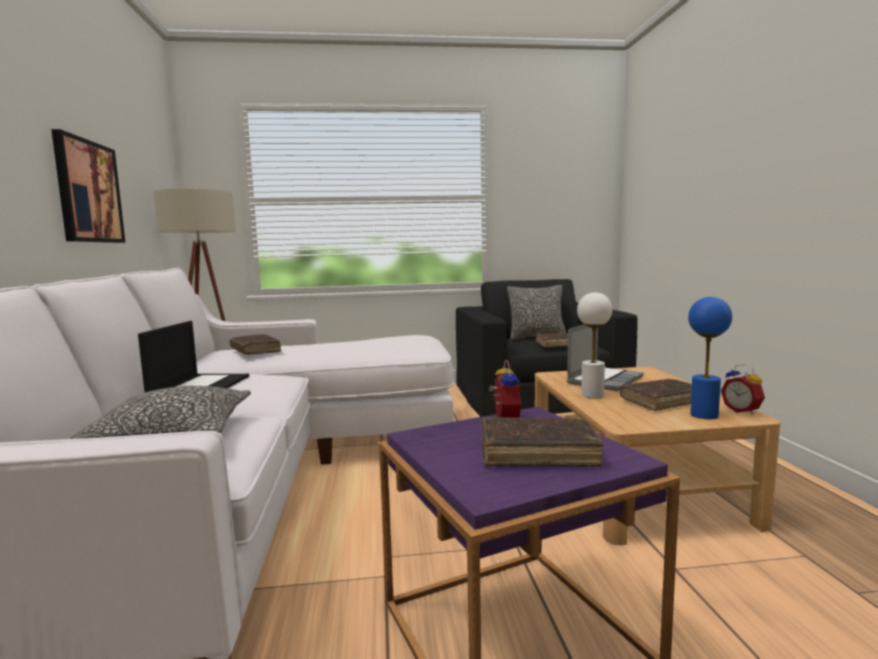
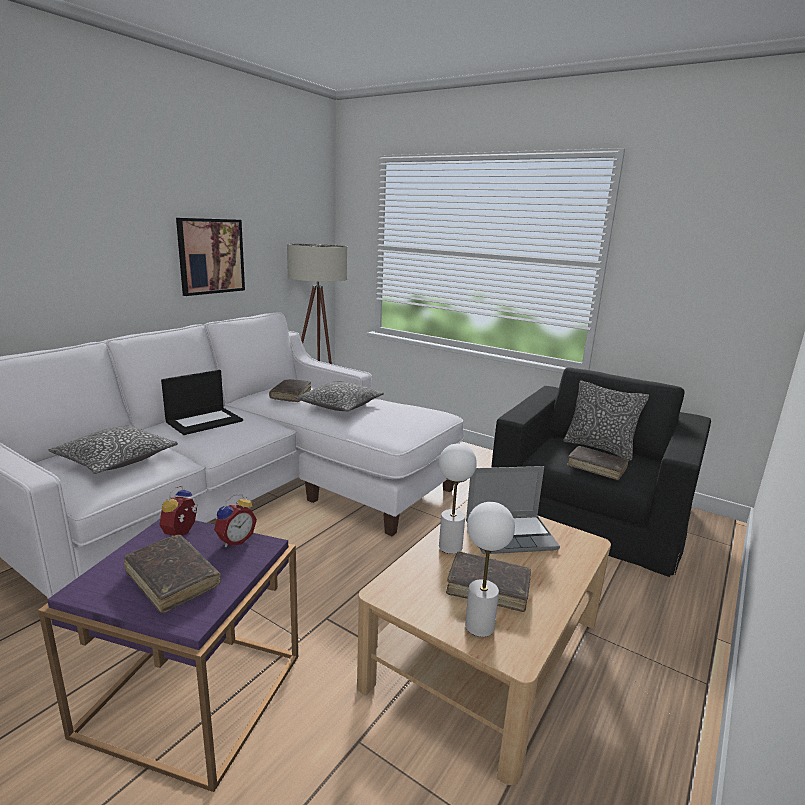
camera: 40 degrees right, 10 degrees up
(327, 346) = (340, 406): none -> pillow
(703, 415) = (479, 626): blue table lamp -> white table lamp
(742, 411) = (532, 646): alarm clock -> alarm clock (183, 533)

